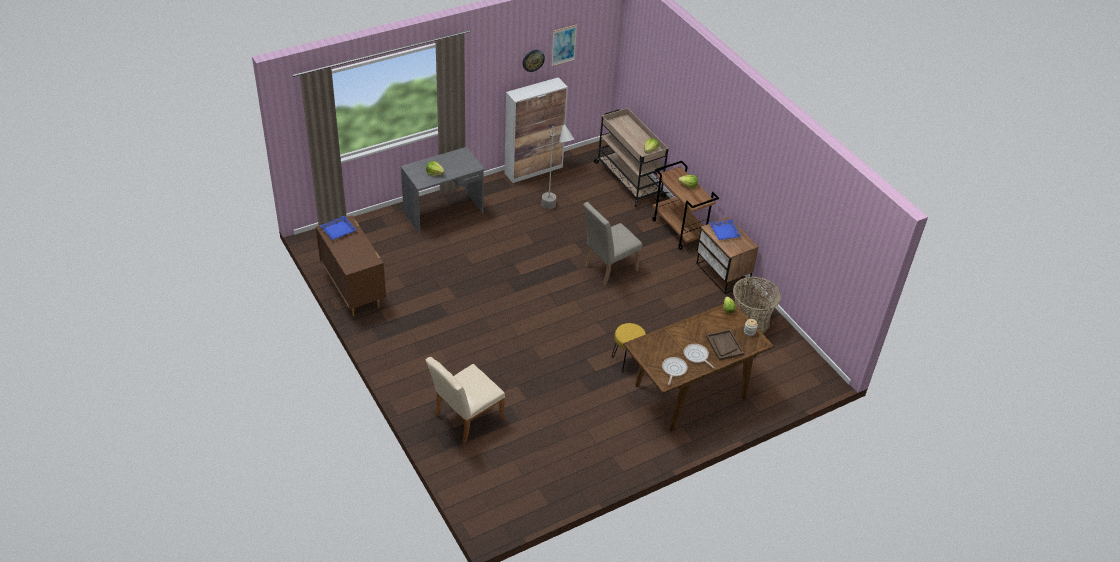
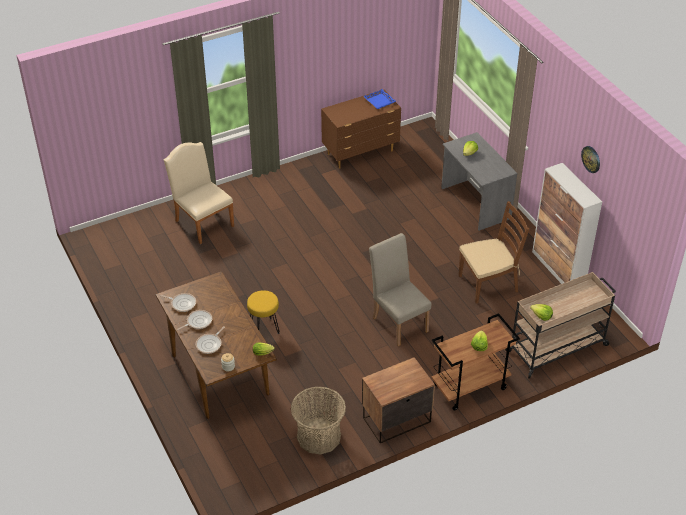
camera: 95 degrees right, 0 degrees up
(554, 211) = (488, 283): grey floor lamp -> brown chair
(563, 45) = (617, 174): picture -> none
(724, 232) = (405, 376): blue tray -> none
(724, 345) = (210, 344): brown tray -> frying pan

